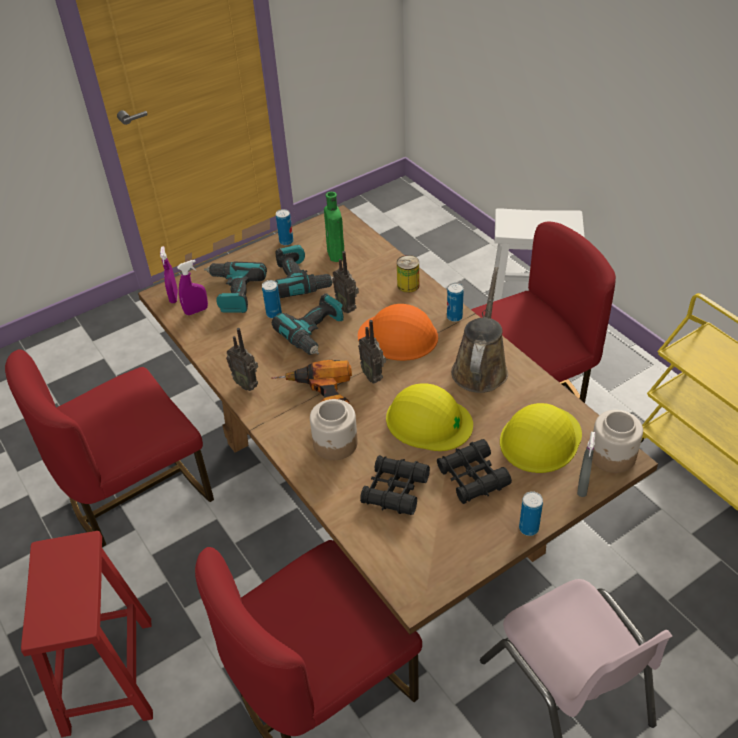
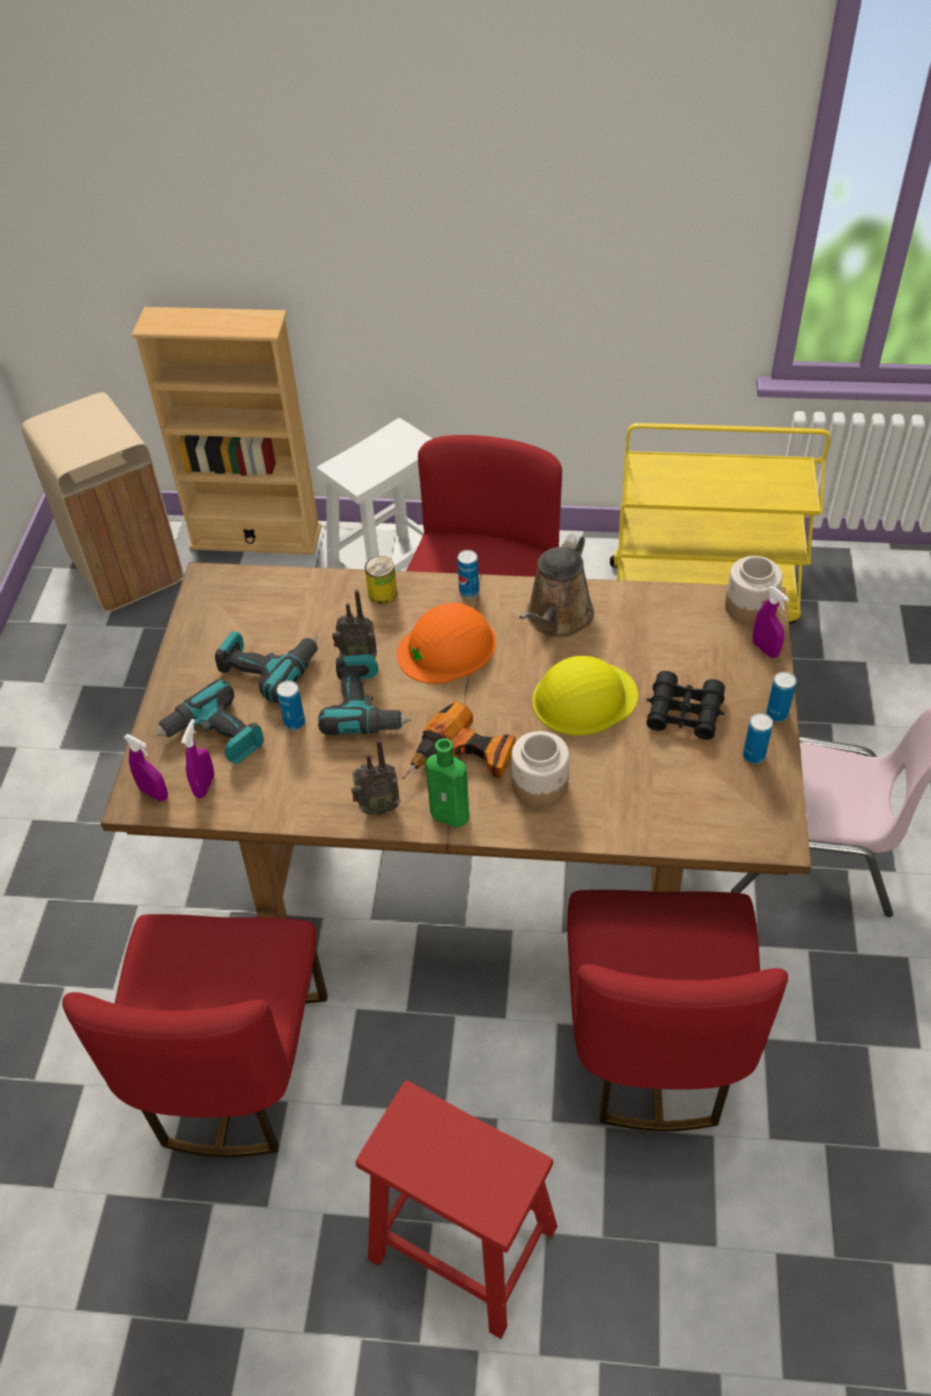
camera: 50 degrees left, 5 degrees up
(286, 241) = (188, 643): can -> can (753, 755)
(336, 255) = (265, 617): green bottle -> green bottle (452, 815)
(373, 376) = (480, 700): radio -> none
(395, 490) = (645, 777): black binoculars -> none
(400, 224) = (128, 569): none -> beige trash can
(480, 368) = (557, 618): brown watering can -> brown watering can turned 120 degrees counterclockwise
(482, 251) = (256, 537): none -> beige bookcase
(540, 439) = (685, 638): yellow hard hat -> none
(582, 487) = (765, 649): grey spray bottle -> purple spray bottle

